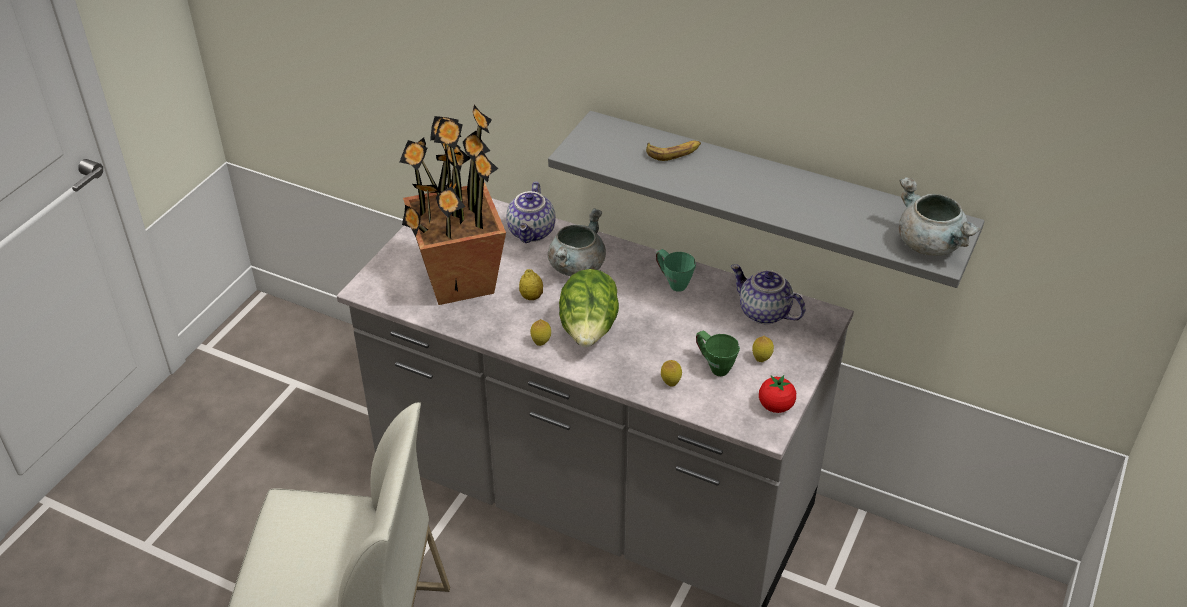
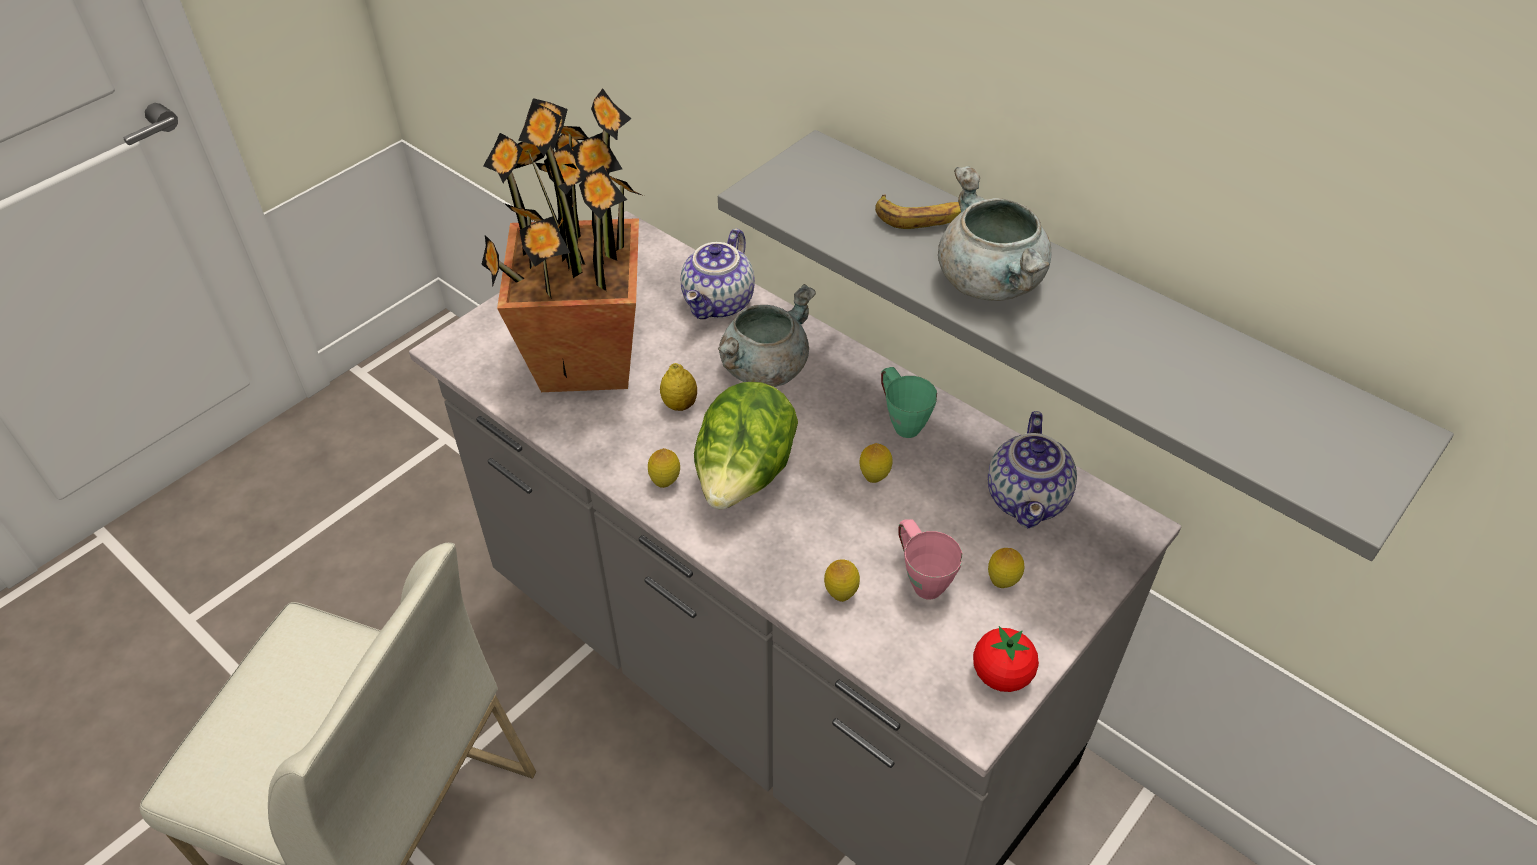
camera: 15 degrees right, 5 degrees up
(667, 317) = (874, 477): none -> lemon
(714, 366) = (920, 578): green mug -> pink mug
(763, 313) = (1028, 500): teapot -> teapot turned 135 degrees counterclockwise
(931, 244) = (1338, 465): grey cooking pot -> grey cooking pot (992, 283)

